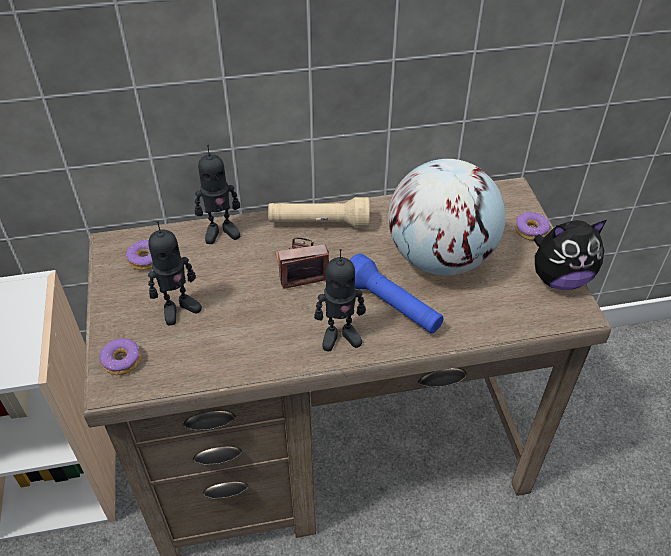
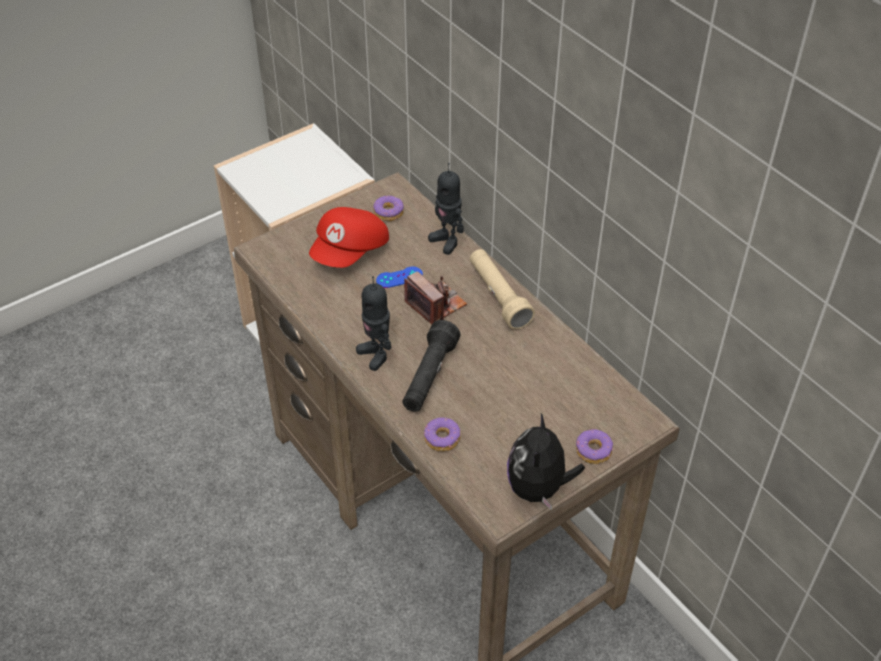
camera: 65 degrees right, 0 degrees up
(122, 361) = (285, 245): donut -> donut (442, 439)
(178, 308) = (350, 252): toy robot -> red cap
(245, 282) = (399, 277): none -> blue game controller
(392, 305) = (429, 377): blue flashlight -> black flashlight
(439, 258) = (508, 391): globe -> none
(559, 278) = (538, 488): plush toy -> plush toy turned 45 degrees clockwise

